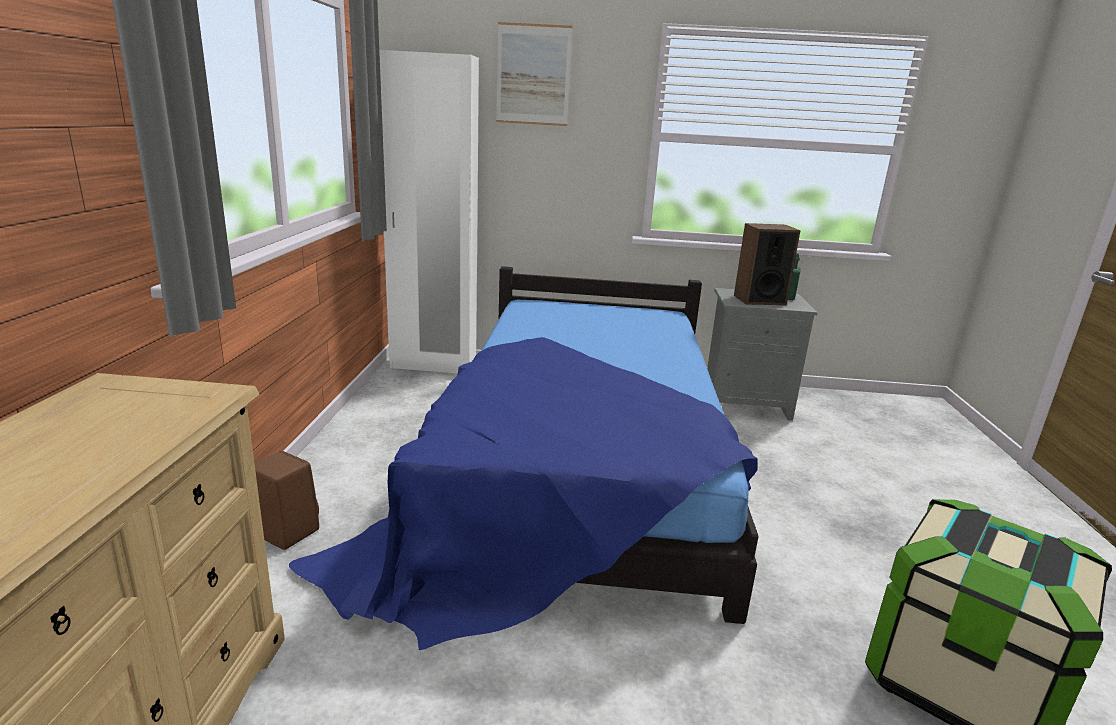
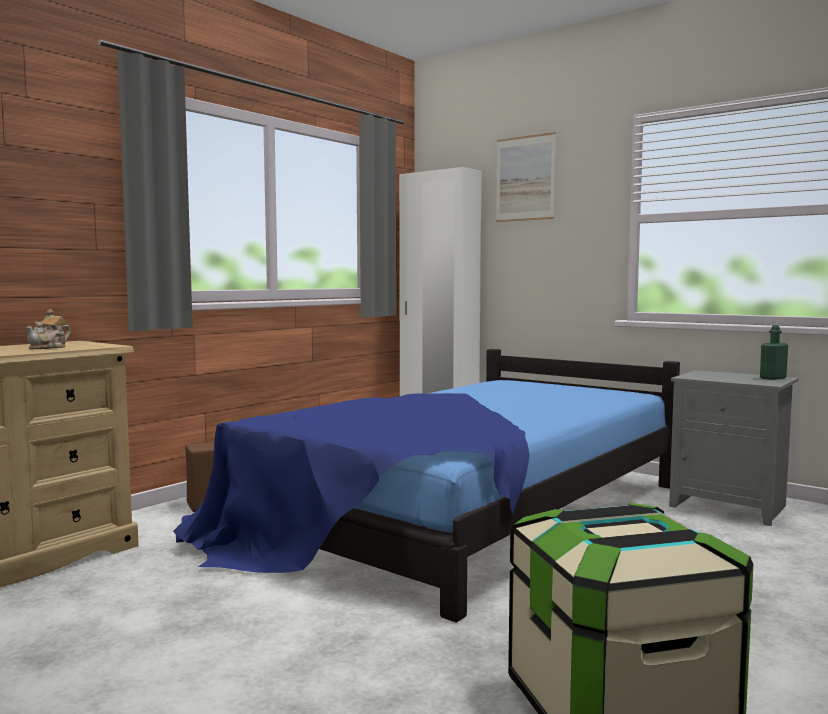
camera: 35 degrees right, 15 degrees down
(127, 424) = (49, 347): none -> teapot
(759, 300) = (726, 377): speaker -> none

